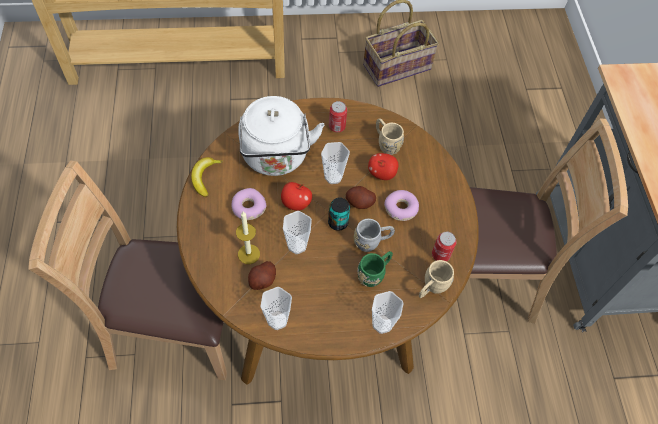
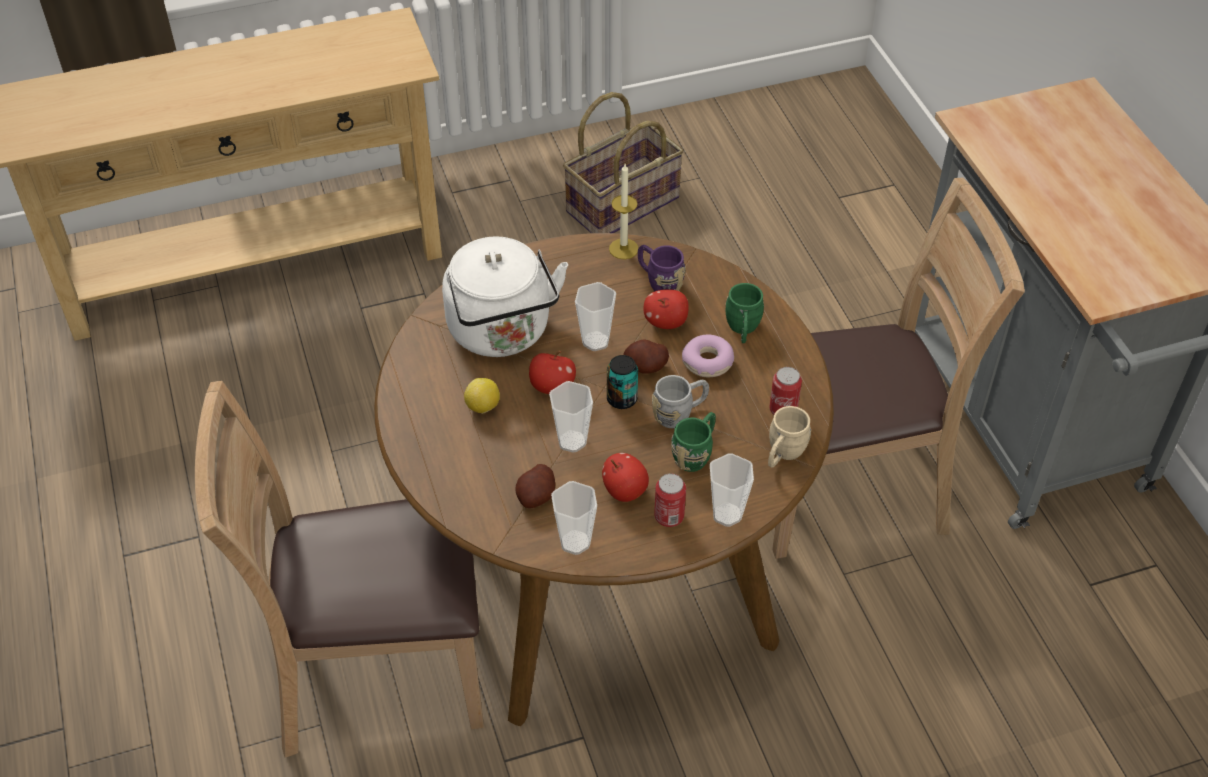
camera: 10 degrees left, 10 degrees down
(205, 178) = (404, 381): banana -> none
(248, 207) = (483, 407): donut -> lemon
(248, 254) = (504, 467): candle -> candle (623, 249)
(320, 290) = (624, 490): none -> apple
(337, 127) = (579, 274): can -> can (669, 516)
(386, 143) = (659, 281): beige mug -> purple mug
(430, 190) = (742, 330): none -> green mug

